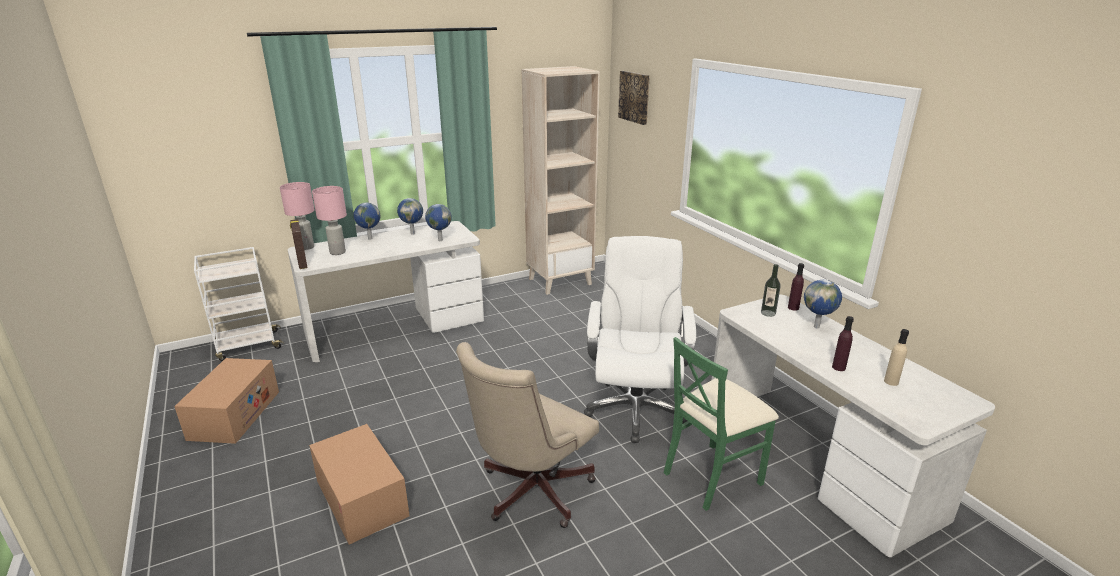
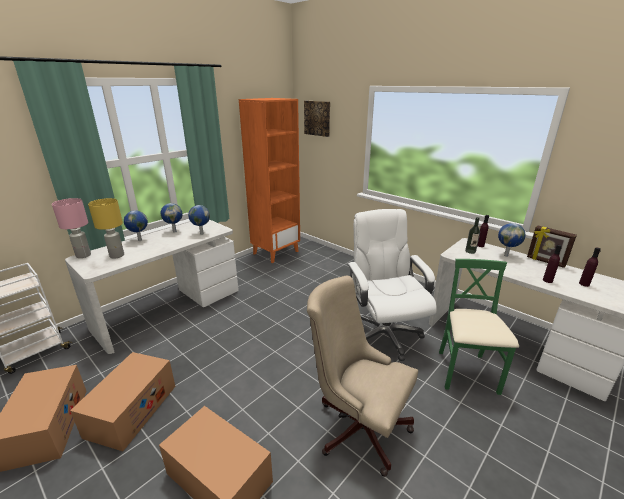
camera: 20 degrees left, 0 degrees up
(301, 262) = (86, 269): picture frame -> picture frame (545, 262)
(311, 419) = (132, 410): none -> cardboard box
(337, 252) = (117, 255): pink table lamp -> yellow table lamp
(530, 493) = (357, 425): beige office chair -> beige office chair turned 105 degrees clockwise
(560, 281) = (276, 252): beige bookcase -> orange bookcase
(712, 476) = (466, 372): green chair -> green chair turned 150 degrees clockwise
(891, 381) = (584, 284): beige bottle -> purple bottle

